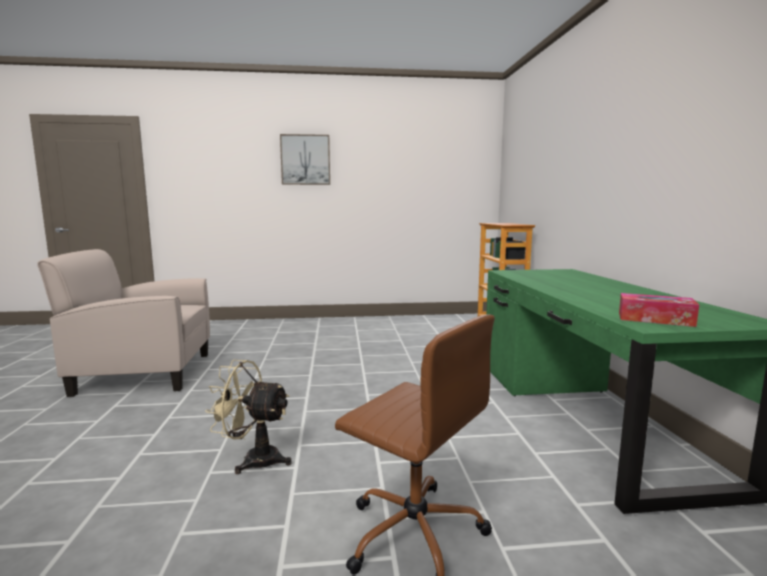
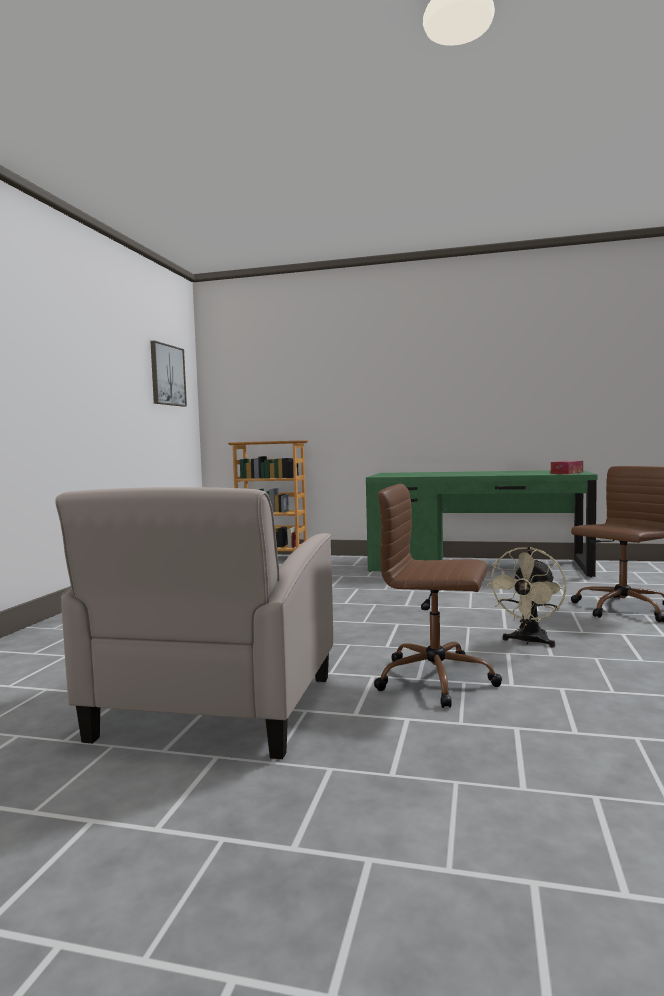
camera: 70 degrees left, 5 degrees down
(163, 424) = (437, 680): none -> brown office chair
(305, 160) = (41, 340): picture -> picture (167, 375)

